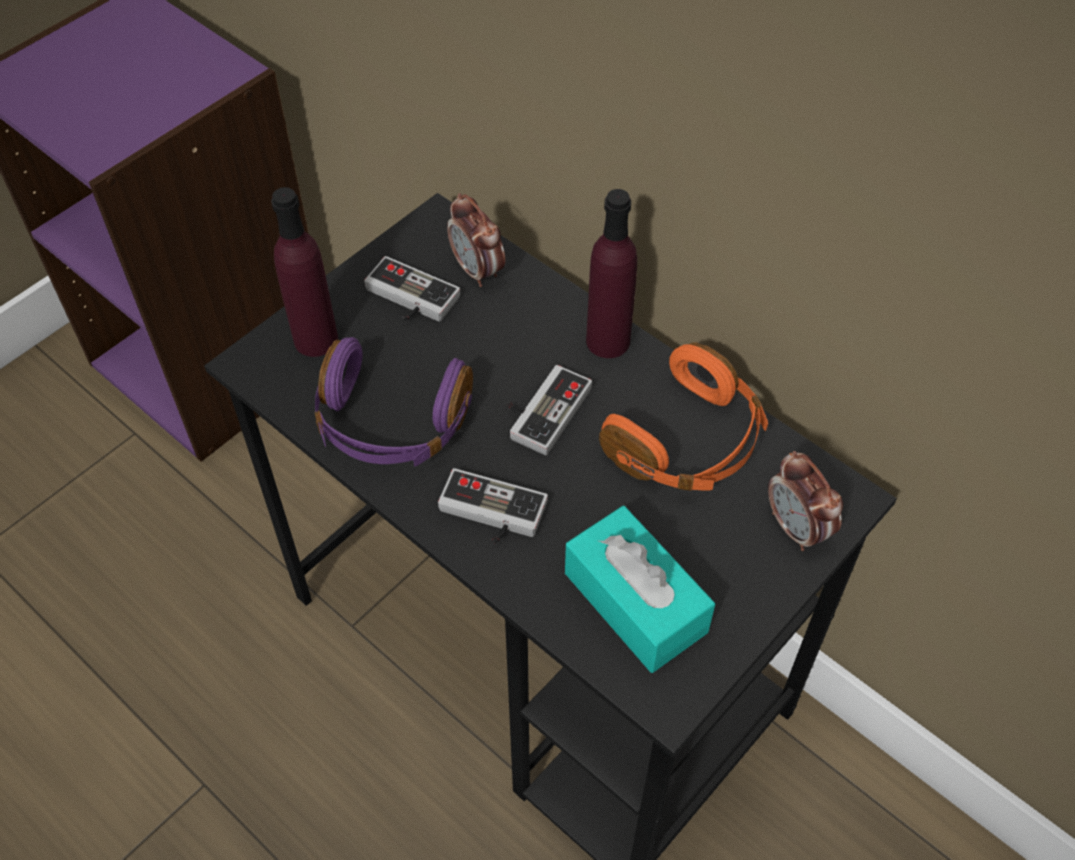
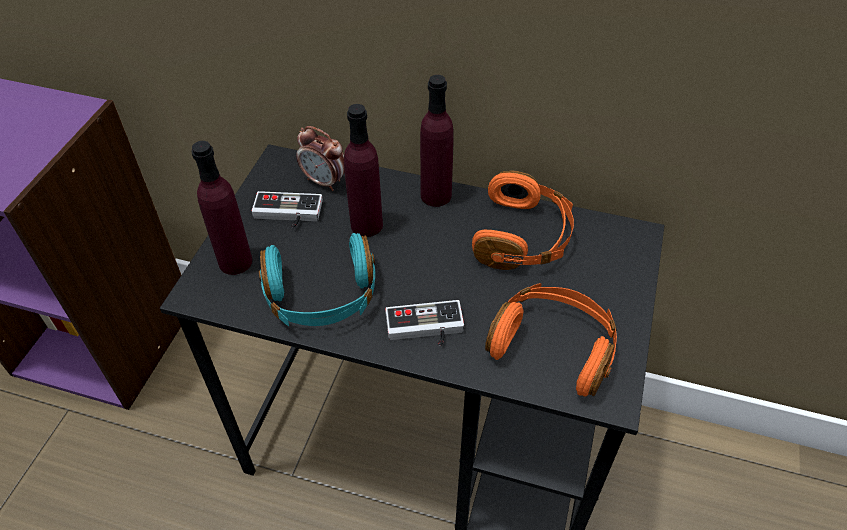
camera: 25 degrees left, 5 degrees down
(391, 424) = (322, 297): purple headphones -> turquoise headphones
(496, 349) = (366, 225): none -> purple bottle
(542, 410) = (419, 251): game controller -> none
(635, 602) = (553, 346): turquoise tissue box -> orange headphones
(797, 528) = (620, 263): alarm clock -> none

